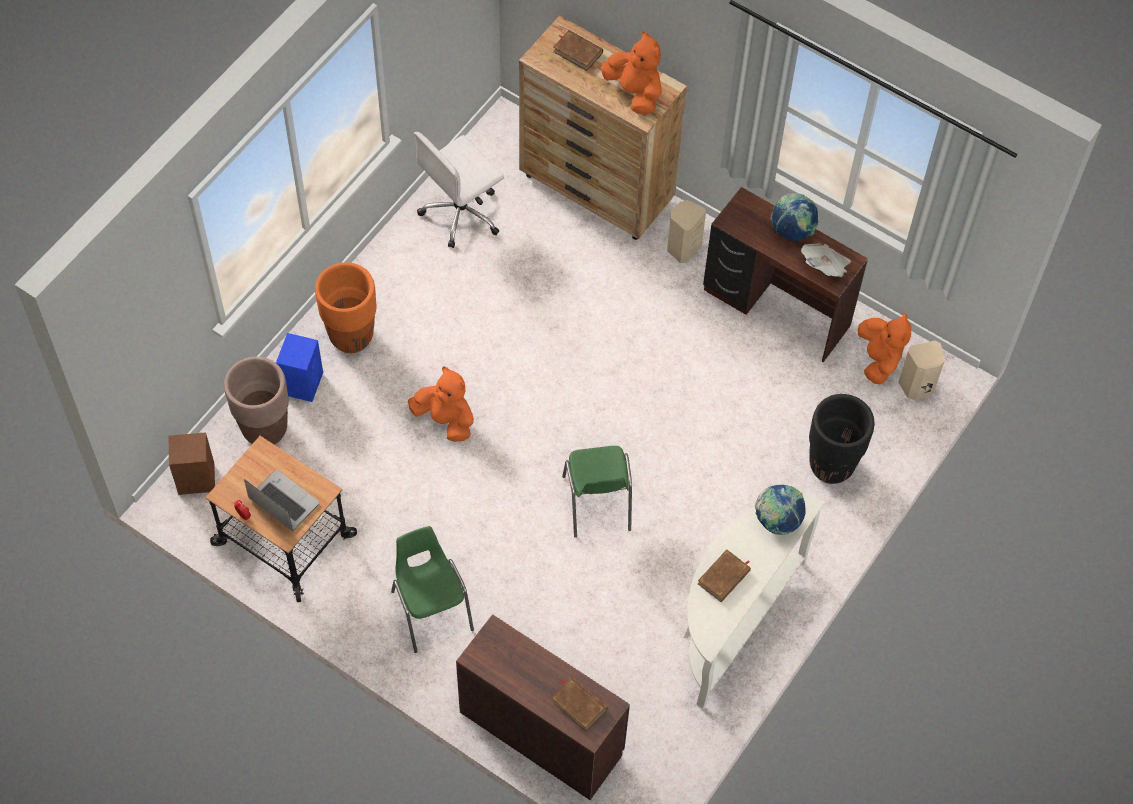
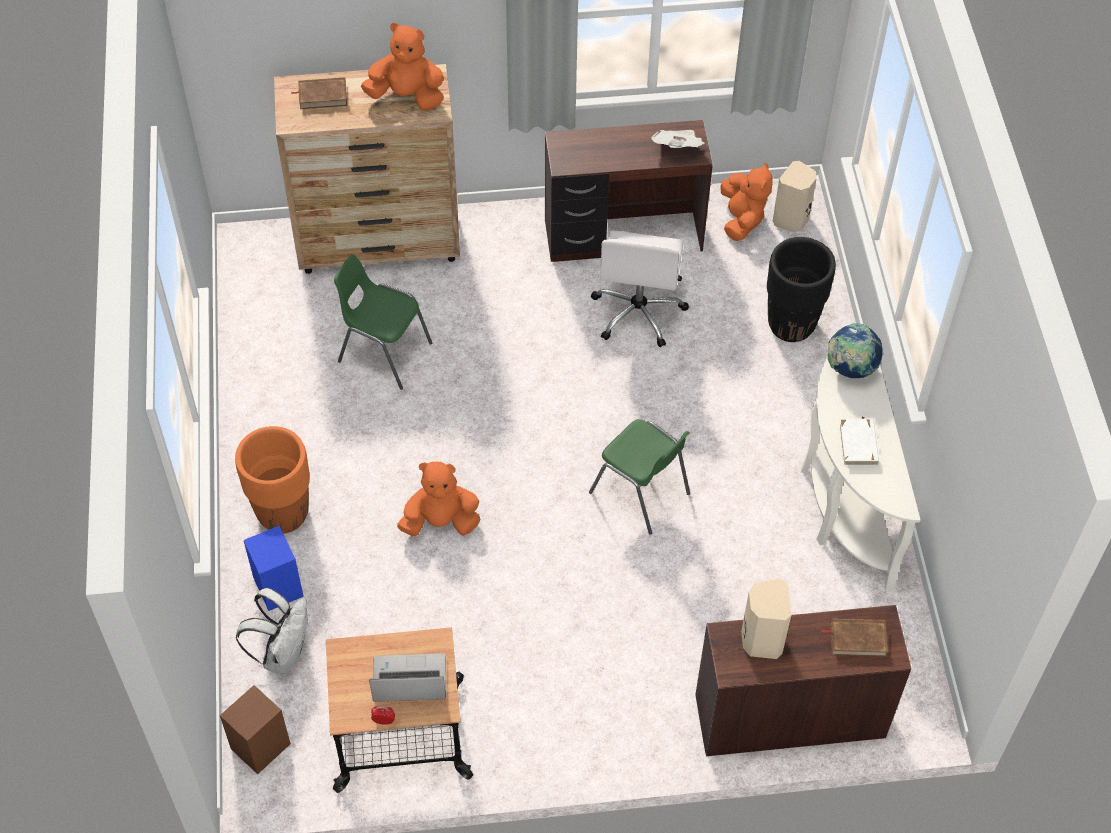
camera: 40 degrees left, 5 degrees down
(265, 429) = (283, 653): brown planter -> white backpack
(431, 610) = (593, 690): green chair -> green chair (384, 352)
(462, 213) = (279, 341): white office chair -> white office chair (638, 312)
(682, 248) = (499, 241): beige speaker -> beige speaker (761, 639)
(724, 577) = (858, 444): brown book -> white book
(792, 231) = (622, 138): globe -> none
(879, 359) = (742, 219): orange plush toy -> orange plush toy turned 45 degrees clockwise

